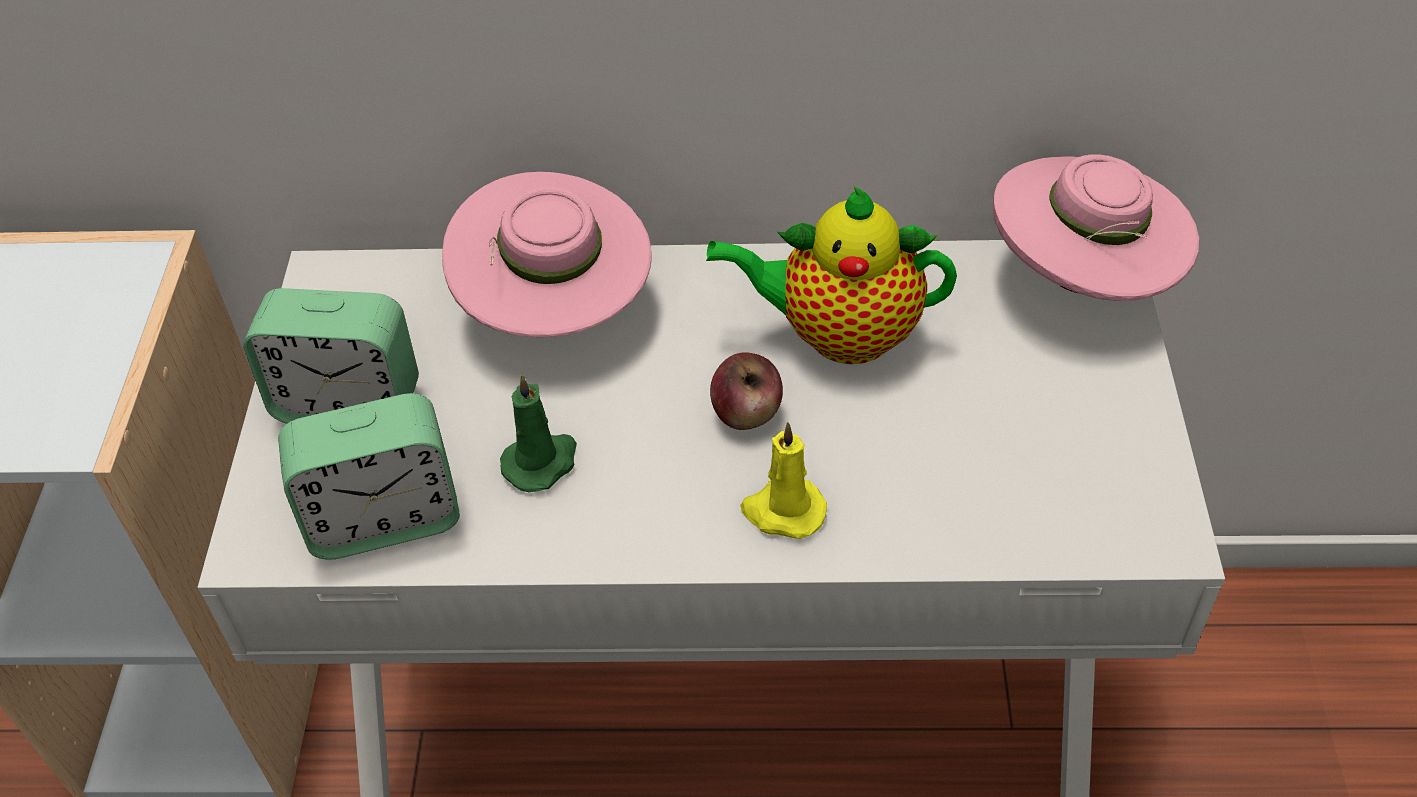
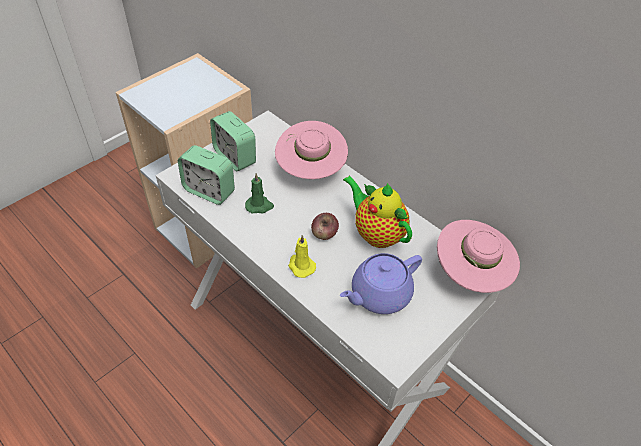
camera: 40 degrees right, 0 degrees up
(988, 442) = (379, 294): none -> purple teapot

